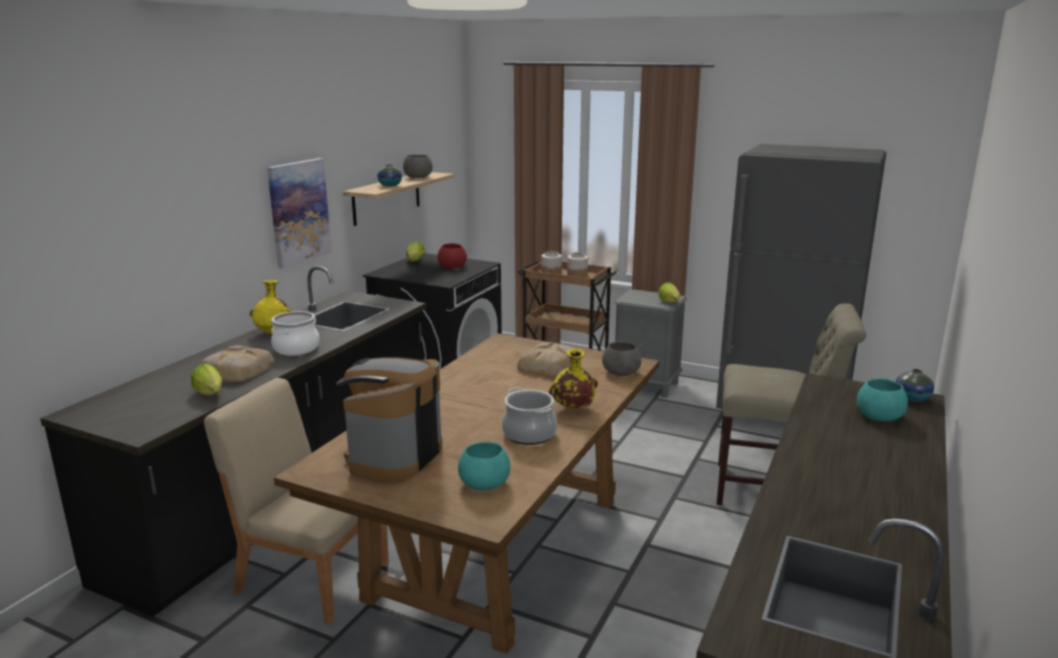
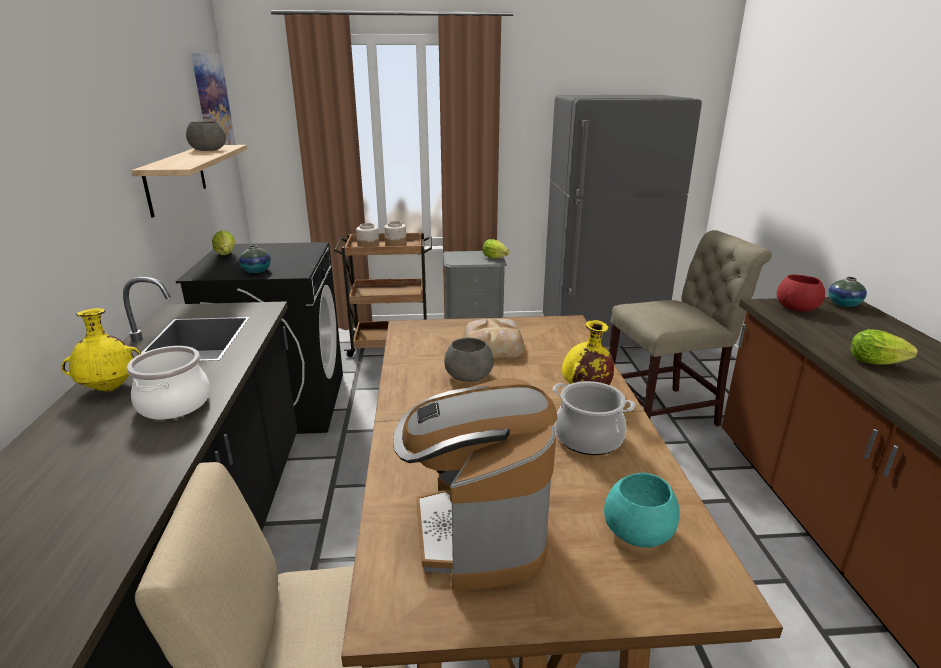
camera: 30 degrees left, 5 degrees up
(211, 394) = (98, 534): lettuce -> lettuce (879, 363)
(236, 371) = (104, 471): bread -> none
(298, 212) = (87, 202): picture -> picture (212, 104)
(390, 185) = (190, 159): vase -> vase (256, 271)
(452, 266) = (280, 254): red bowl -> red bowl (796, 307)
(622, 372) = (570, 335): grey bowl -> grey bowl (469, 376)
(878, 416) = (855, 326): turquoise bowl -> none

